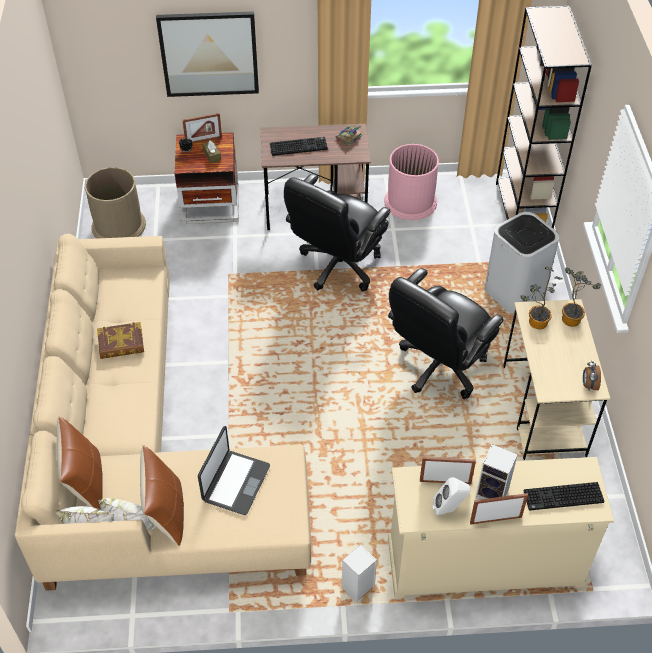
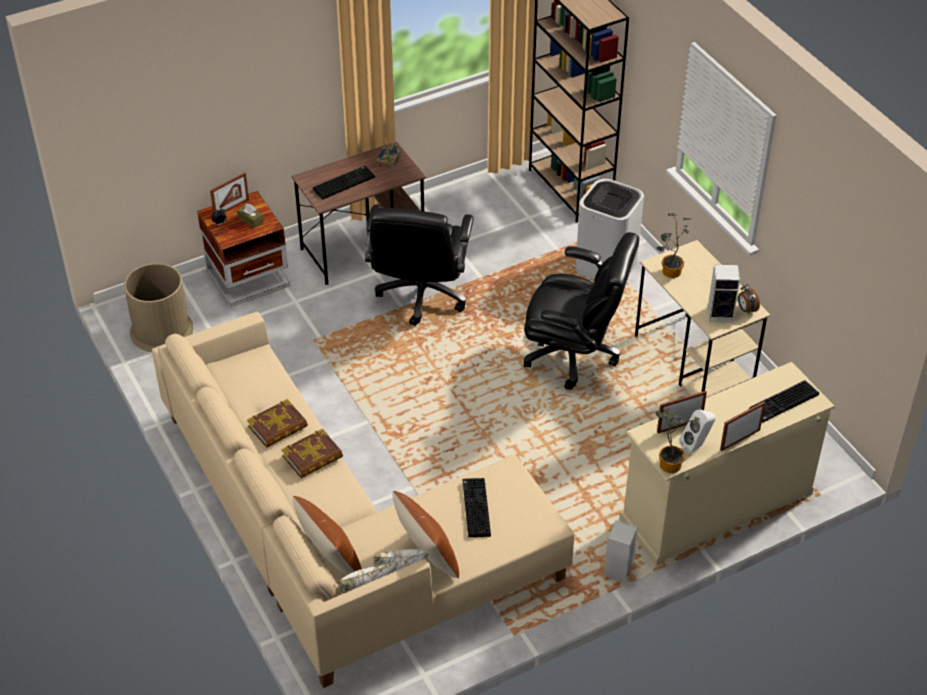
camera: 25 degrees left, 5 degrees down
(132, 382) = (312, 457): none -> book
(209, 53) = (227, 110): picture -> none
(235, 483) = (475, 507): laptop -> keyboard
(410, 201) = (455, 212): pink trash can -> none
(437, 367) = (575, 357): black office chair -> black office chair turned 90 degrees counterclockwise
(493, 494) = (725, 420): speaker -> speaker (721, 314)
(571, 317) = (698, 258): potted plant -> potted plant (669, 462)

